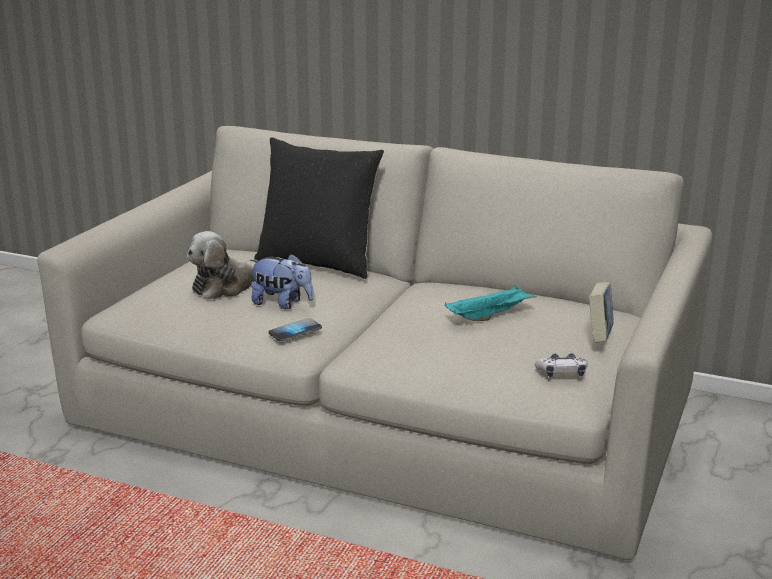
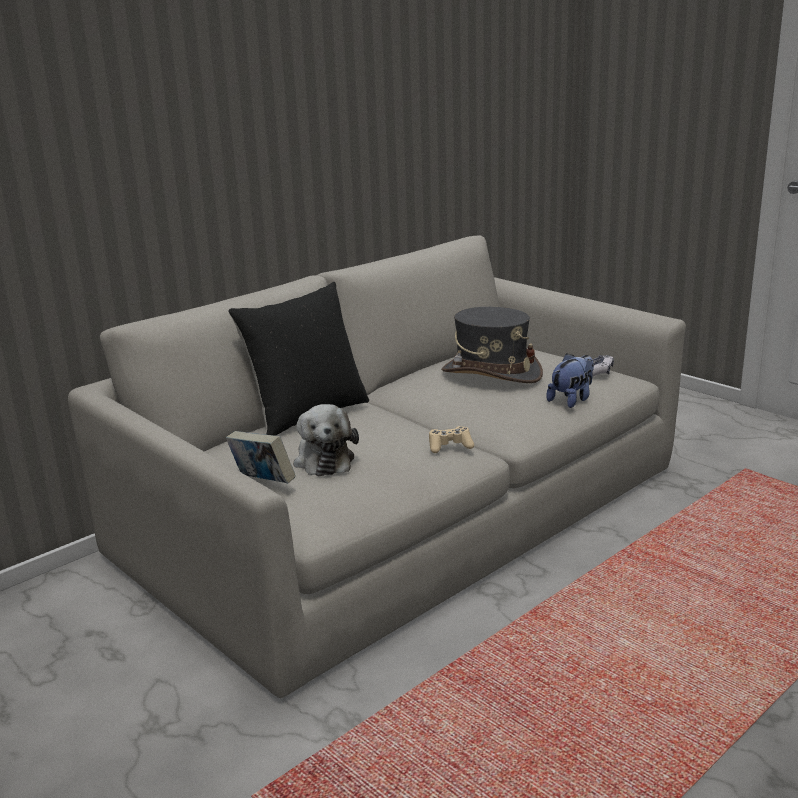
camera: 65 degrees left, 0 degrees up
(282, 304) = (388, 442): plush toy -> plush toy (572, 400)
(295, 331) = (450, 446): phone -> beige game controller
(490, 316) = (491, 373): turquoise tray -> grey hat
(599, 337) = (549, 352): book -> book (263, 483)

